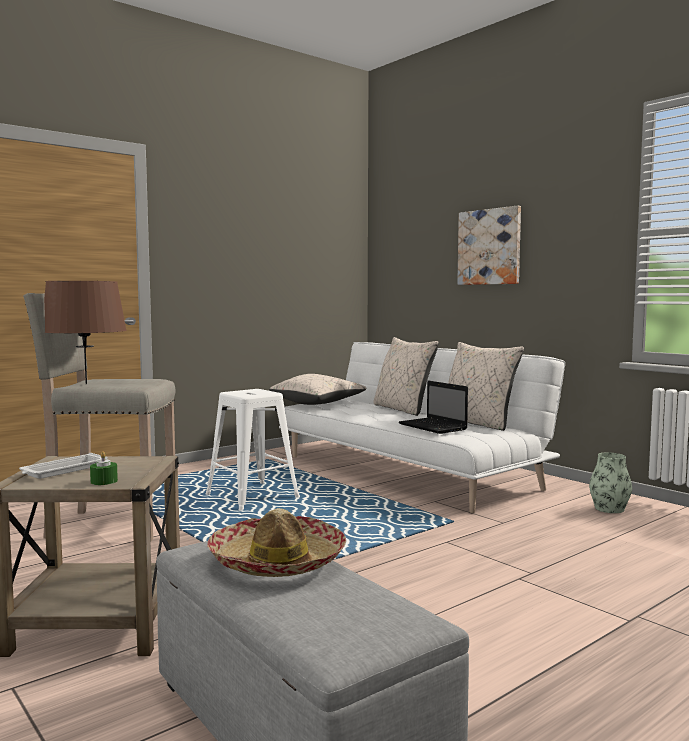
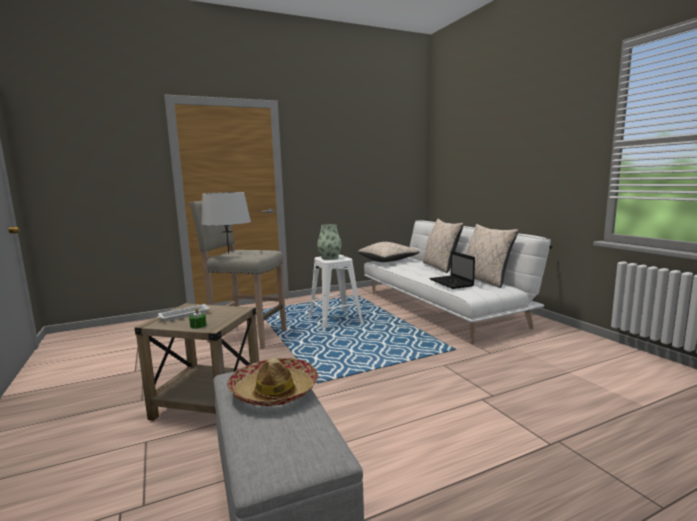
camera: 15 degrees right, 5 degrees up
(86, 384) = (228, 254): brown table lamp -> grey table lamp
(489, 247) = (506, 155): picture -> none
(609, 509) = (575, 347): vase -> vase (329, 258)

